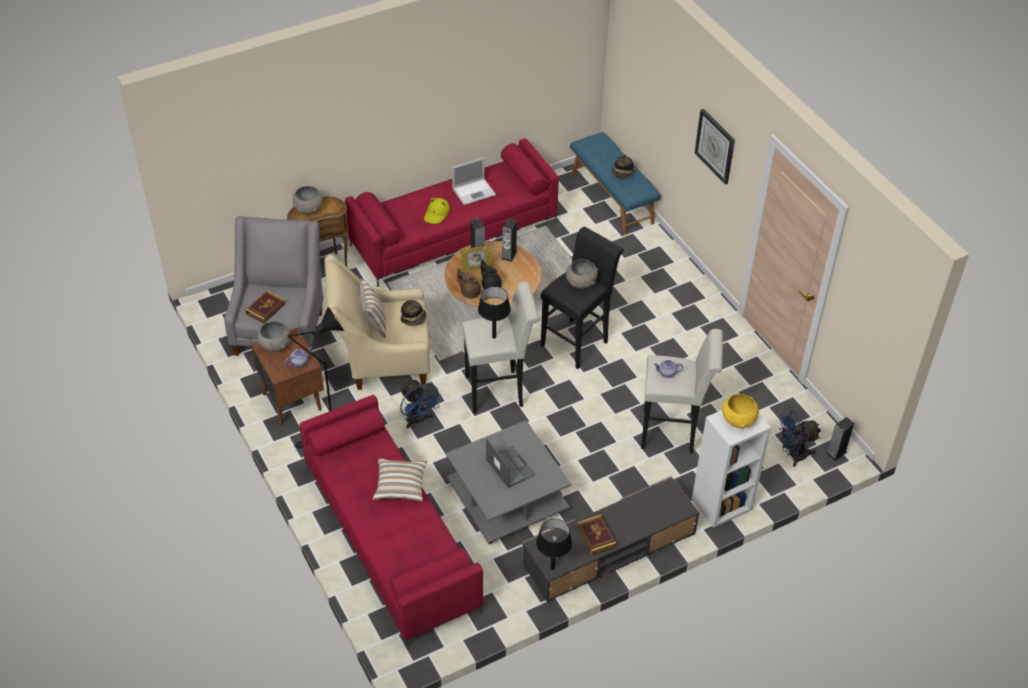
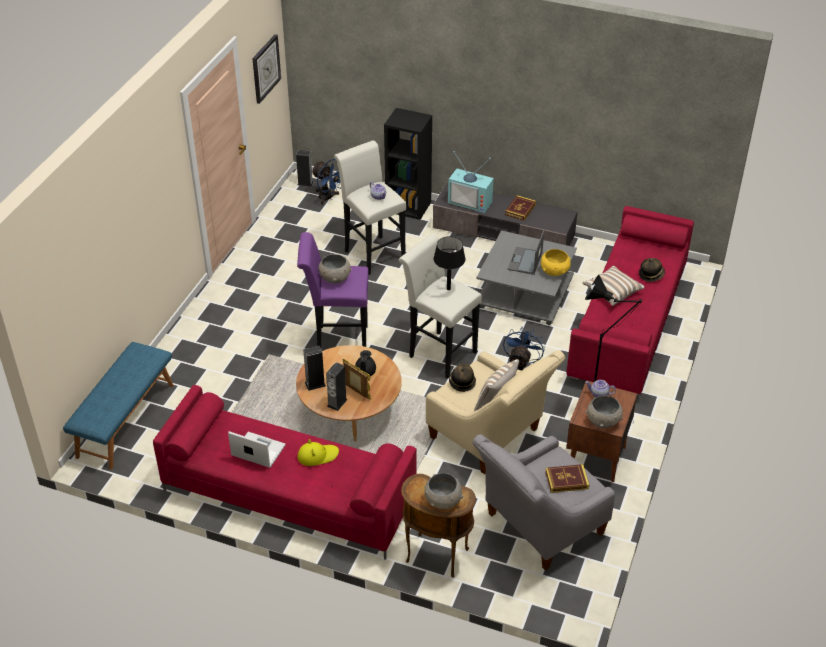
camera: 130 degrees left, 5 degrees down
(469, 292) = (387, 379): brown teapot -> none
(552, 567) = (566, 214): black table lamp -> none
(577, 341) = (337, 342): black stool -> purple stool
(623, 174) = (127, 373): hat -> hat (651, 275)
(647, 508) = (471, 201): none -> television
(715, 146) = (151, 195): wall clock -> wall clock (265, 68)
(721, 505) = (409, 206): white bookcase -> black bookcase
(738, 420) = (406, 120): yellow bowl -> yellow bowl (554, 271)

